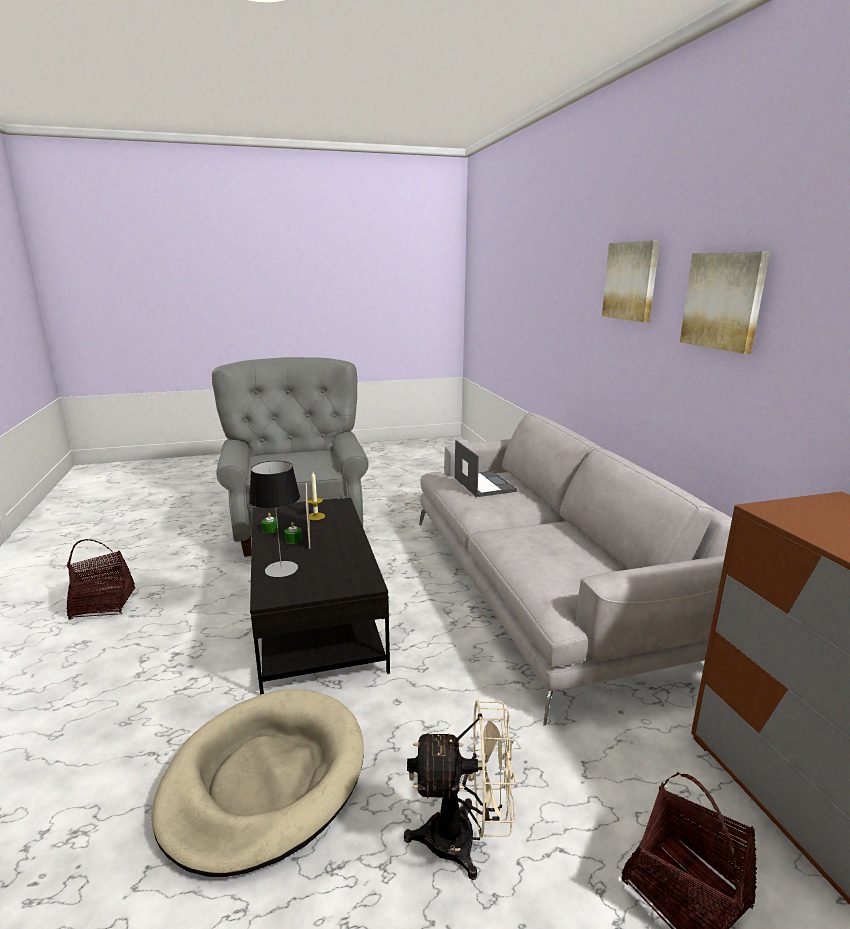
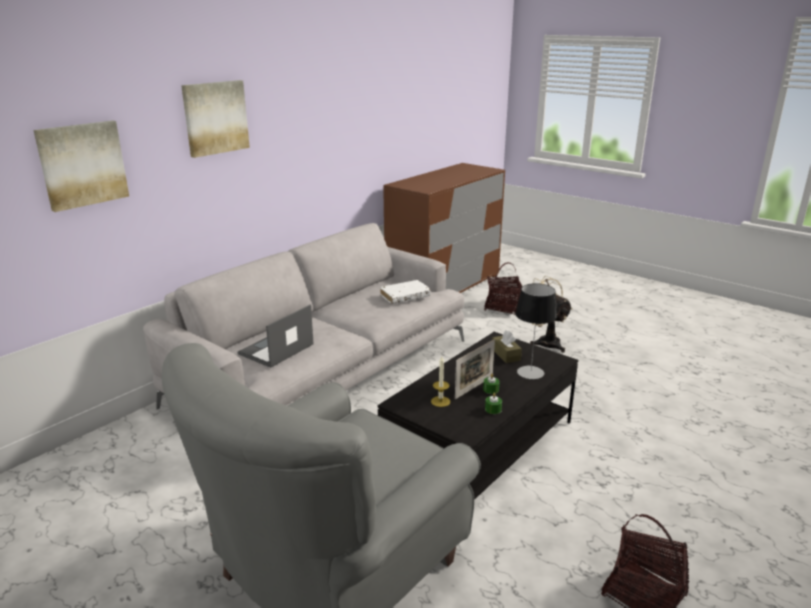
camera: 125 degrees left, 5 degrees up
(264, 779) = (599, 392): beige dog bed -> none
(330, 572) = (506, 354): none -> brown tissue box
(550, 568) = (405, 297): none -> white book
(724, 301) = (303, 116): picture -> picture (82, 164)

